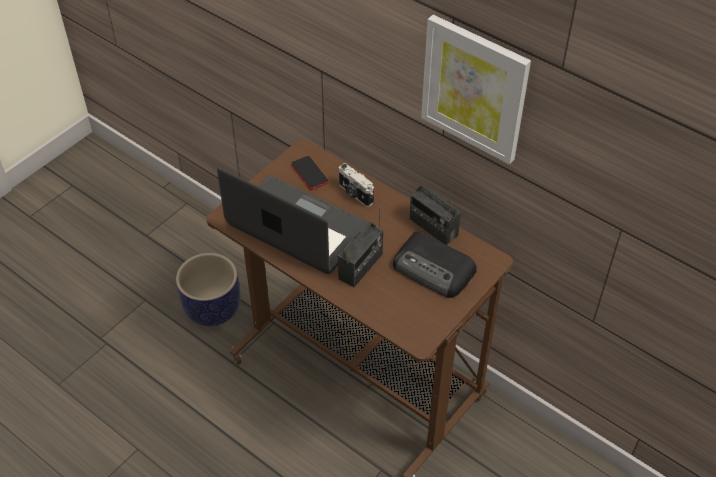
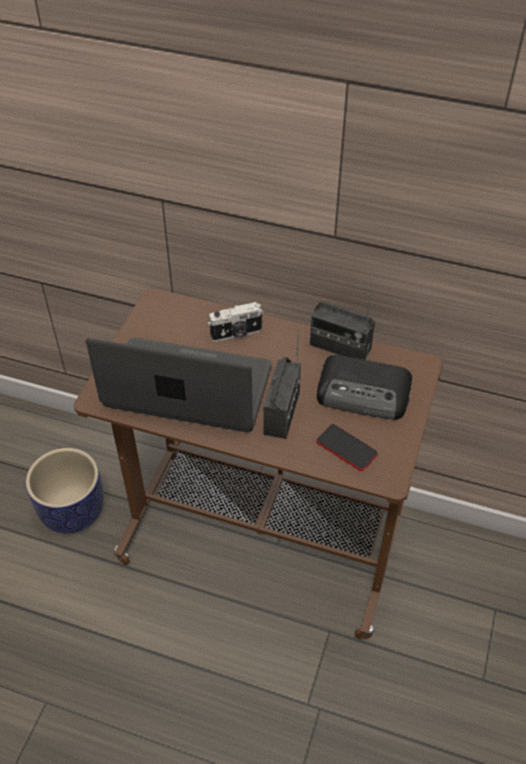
camera: 20 degrees left, 0 degrees up
(309, 173) = (174, 324): phone -> phone (346, 448)
(355, 194) = (236, 334): camera -> camera turned 45 degrees counterclockwise
(474, 88) = (382, 166): picture -> none

